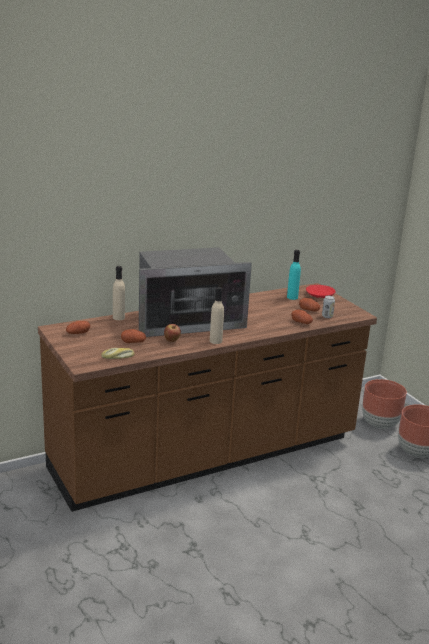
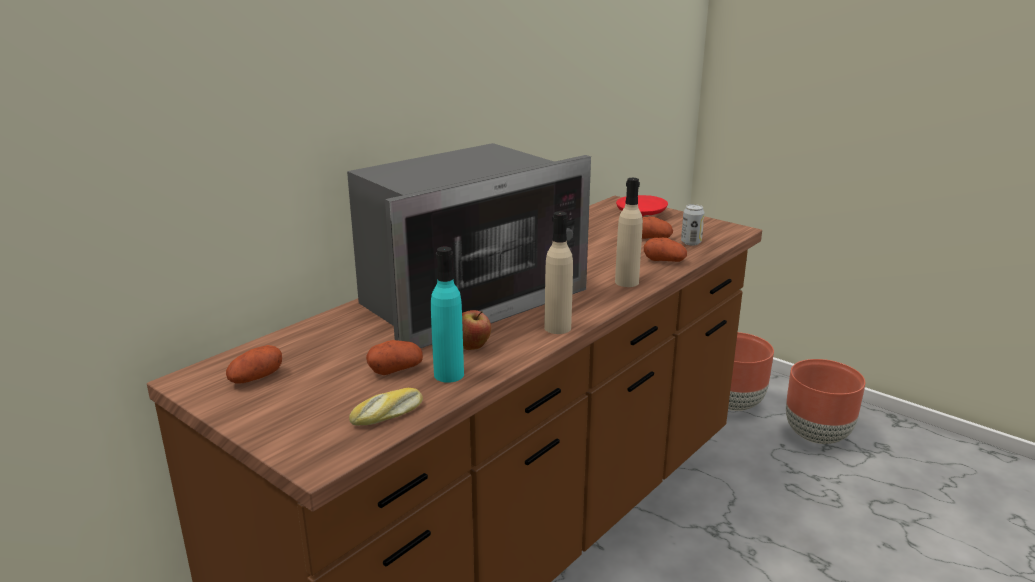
camera: 20 degrees left, 0 degrees up
(118, 317) = (325, 322): beige bottle -> beige bottle (626, 282)
(292, 297) = (603, 223): turquoise bottle -> turquoise bottle (449, 374)

